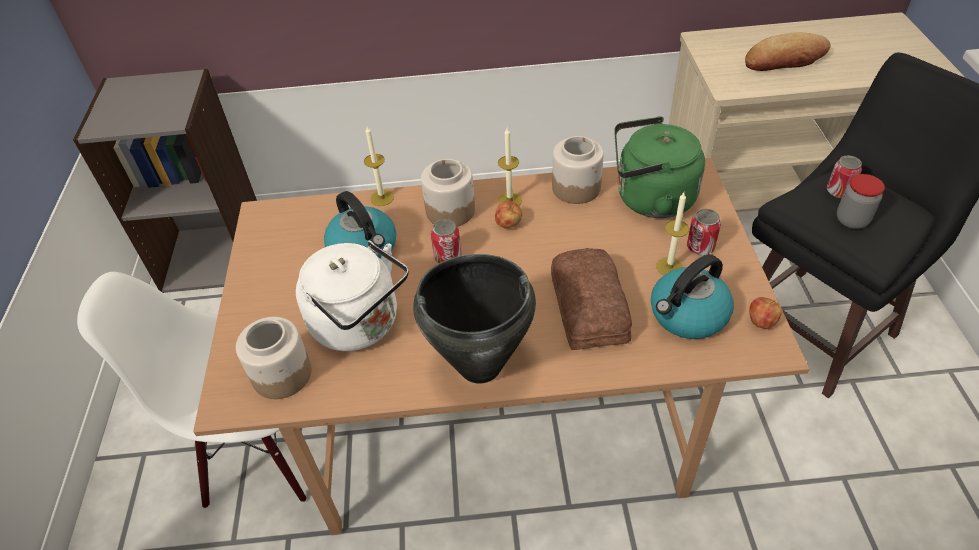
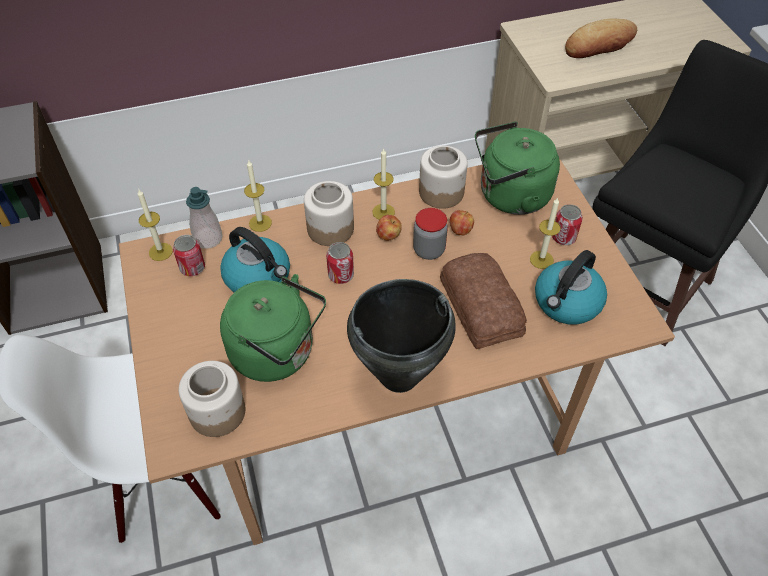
camera: 15 degrees left, 5 degrees up
(277, 214) = (160, 252): none -> candle
(326, 207) = (208, 239): none -> soap dispenser
(360, 325) = (278, 353): white kettle -> green kettle
(761, 322) = (628, 300): apple -> apple (460, 230)
(838, 191) = (664, 167): can -> can (192, 268)
(852, 220) = (679, 194): jar -> jar (429, 250)

